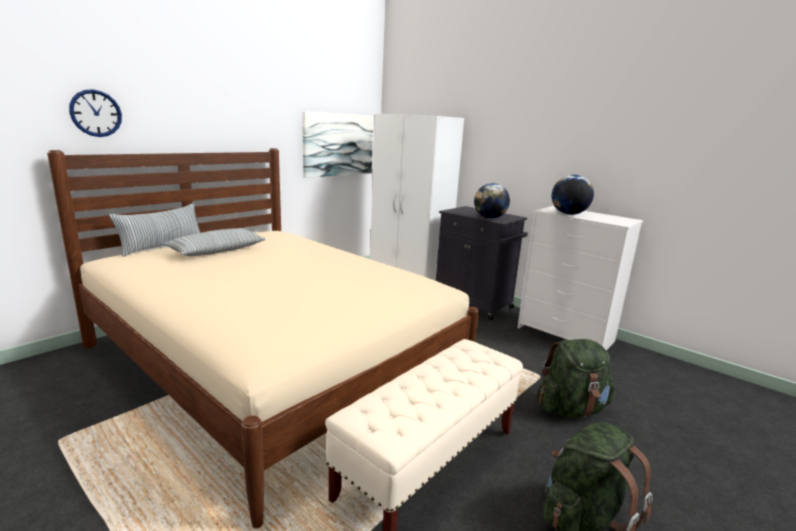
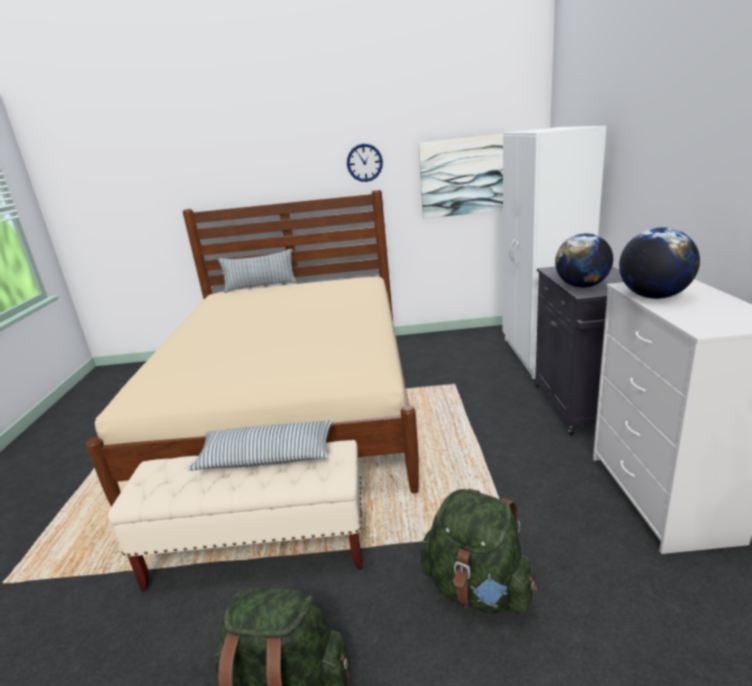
camera: 50 degrees right, 5 degrees up
(96, 113) = (217, 176): wall clock -> wall clock (364, 162)
(217, 251) = (278, 296): pillow -> pillow (267, 457)

